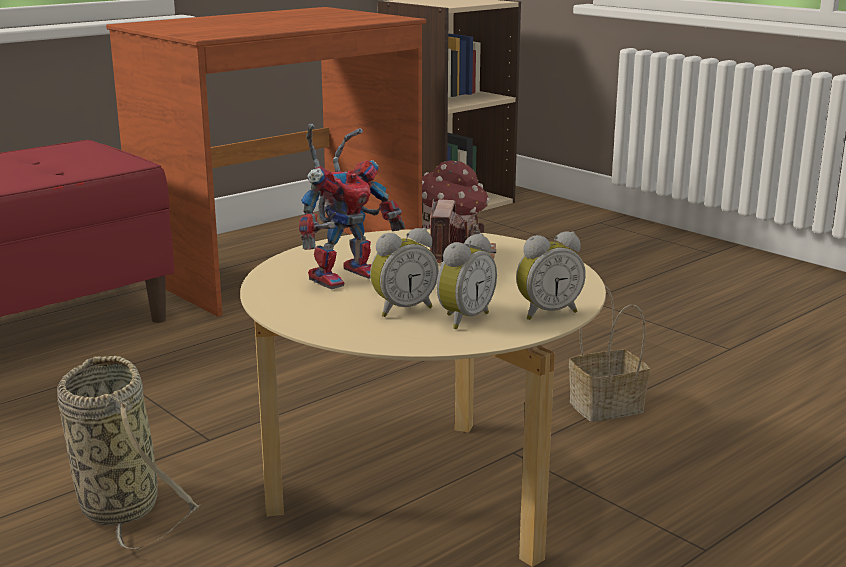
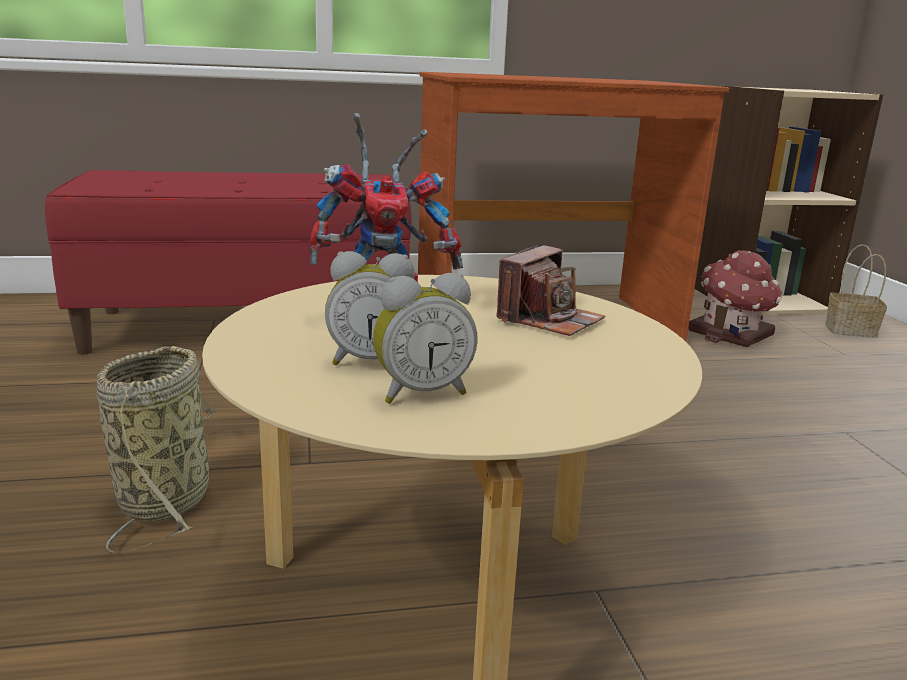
camera: 30 degrees right, 0 degrees up
(547, 313) = (545, 416): alarm clock -> none
(605, 408) = (764, 573): basket -> basket (849, 330)

